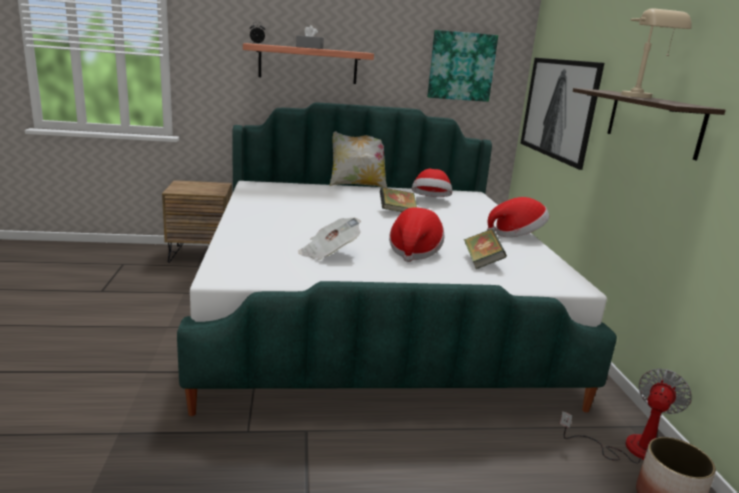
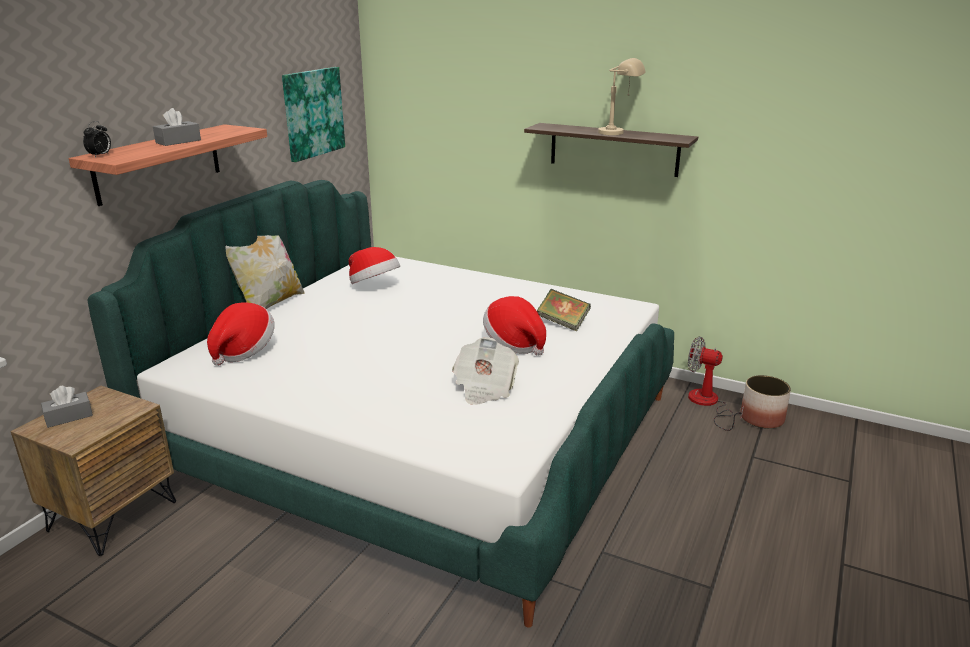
camera: 55 degrees left, 5 degrees up
(195, 185) = (69, 417): none -> grey tissue box
(397, 212) = (393, 314): book -> none
(517, 235) = (511, 285): hat -> hat (243, 351)
(559, 109) = (453, 142): picture -> none
(630, 448) = (708, 404): fan -> fan turned 45 degrees counterclockwise

